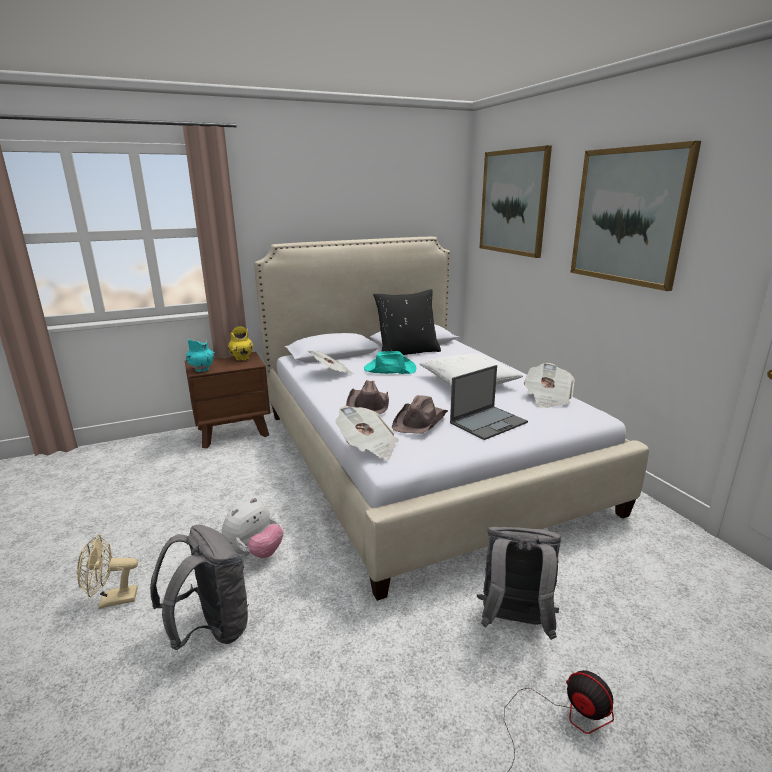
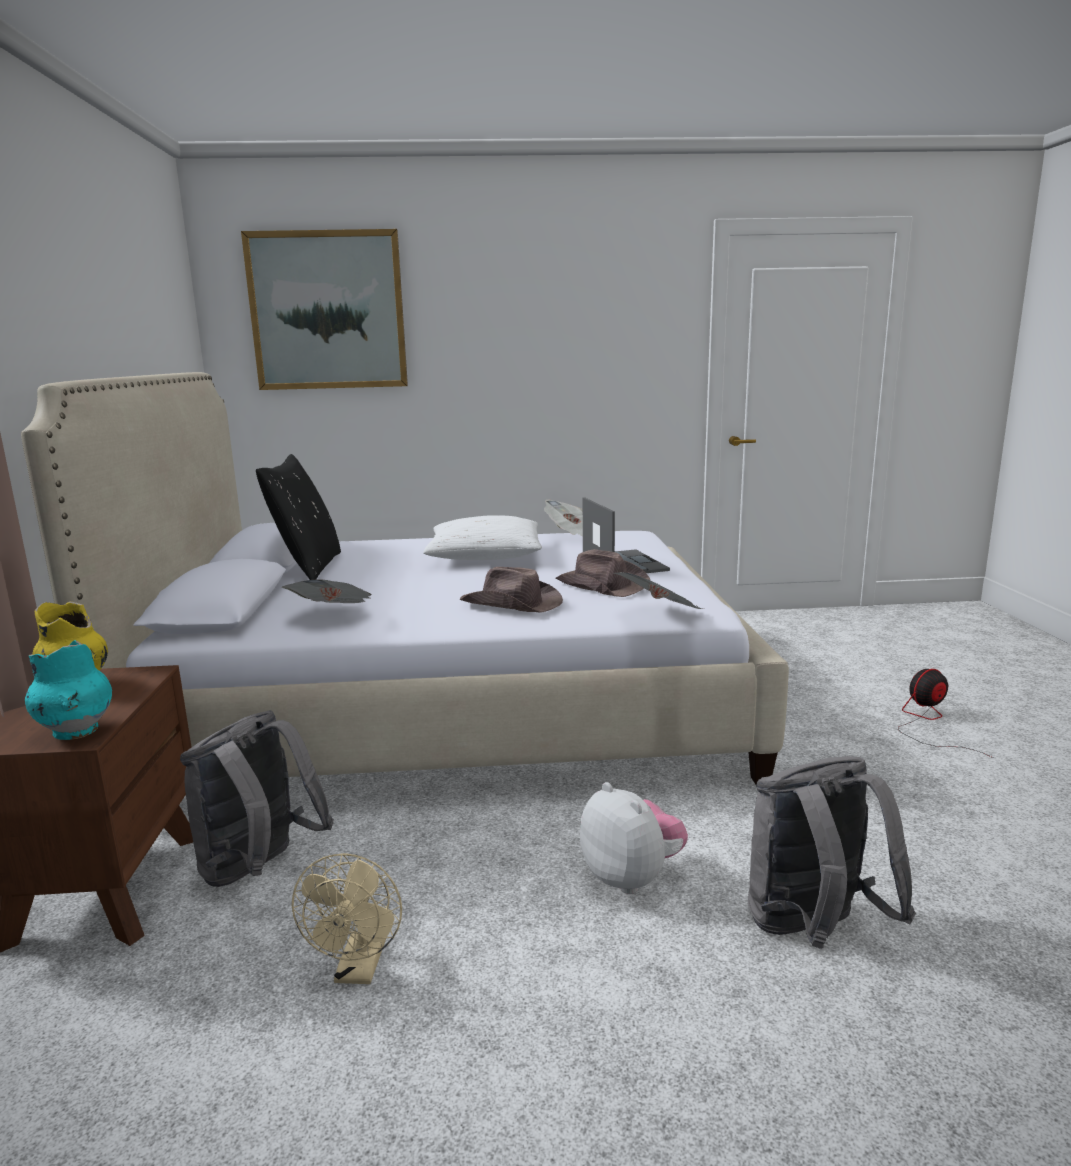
camera: 70 degrees left, 5 degrees down
(112, 600) = (720, 1079): beige fan -> beige fan (359, 970)
(389, 369) = (374, 582): turquoise hat -> none
(514, 622) = (813, 715): grey backpack -> grey backpack (259, 870)
(628, 216) = (546, 318): picture -> none

